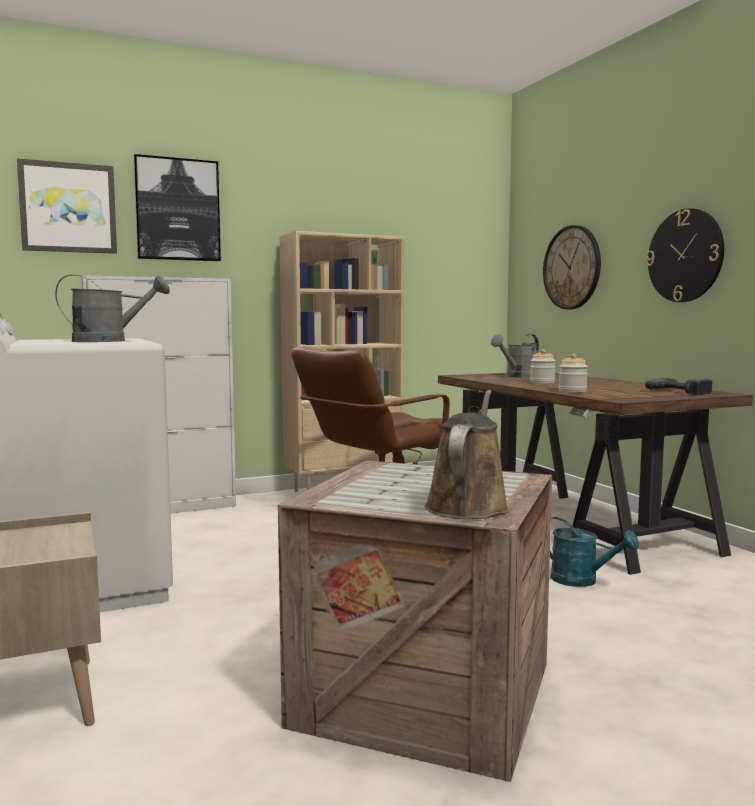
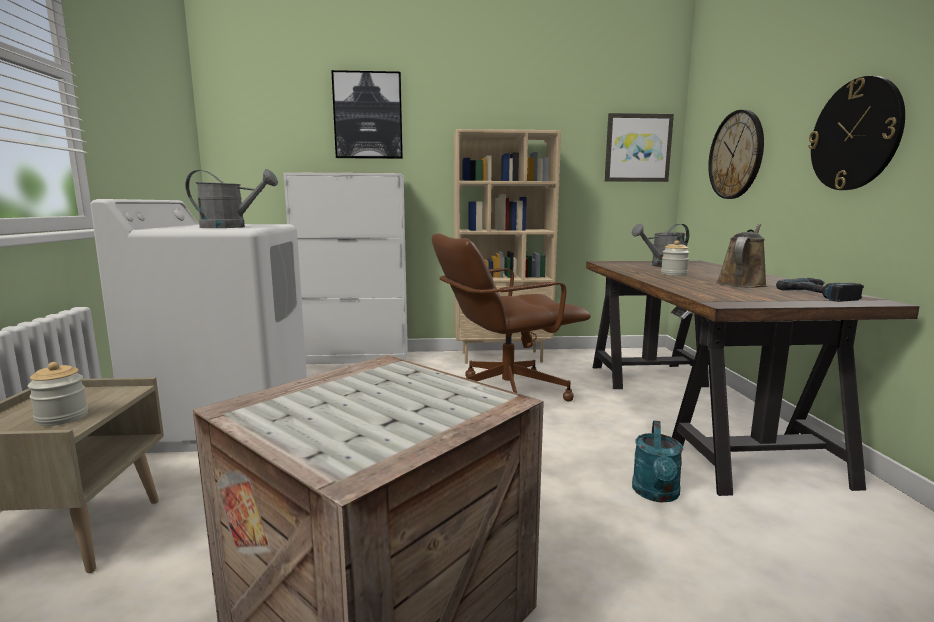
camera: 20 degrees right, 5 degrees up
(68, 208) = (283, 118): picture -> picture (637, 148)
(468, 506) = (362, 444): brown watering can -> brown watering can (742, 284)
(572, 391) = (686, 287): jar -> jar (62, 417)
(582, 581) = (656, 494): turquoise watering can -> turquoise watering can turned 45 degrees clockwise

